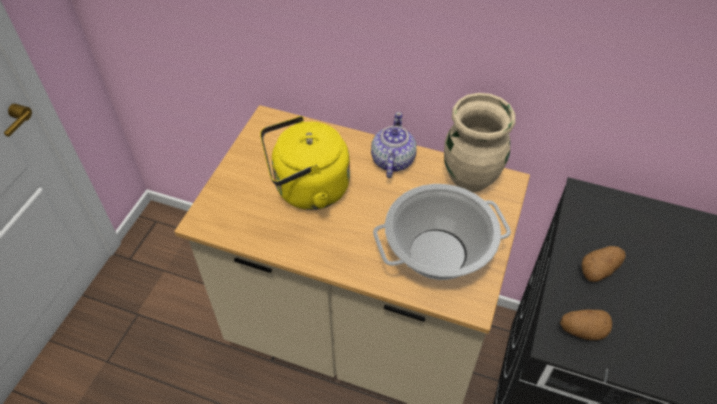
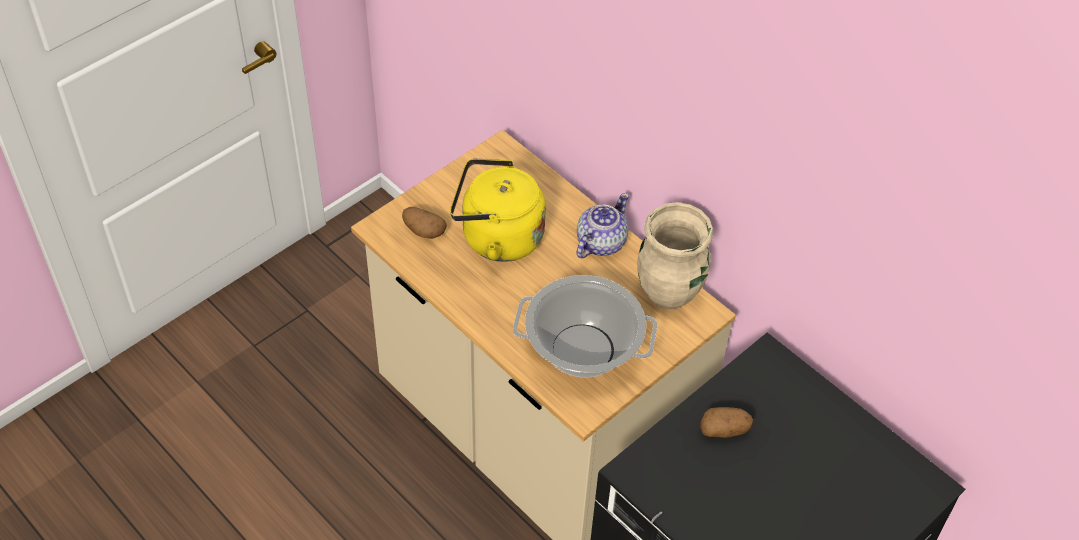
camera: 25 degrees right, 0 degrees up
(582, 330) = (664, 472): potato -> potato (423, 231)

